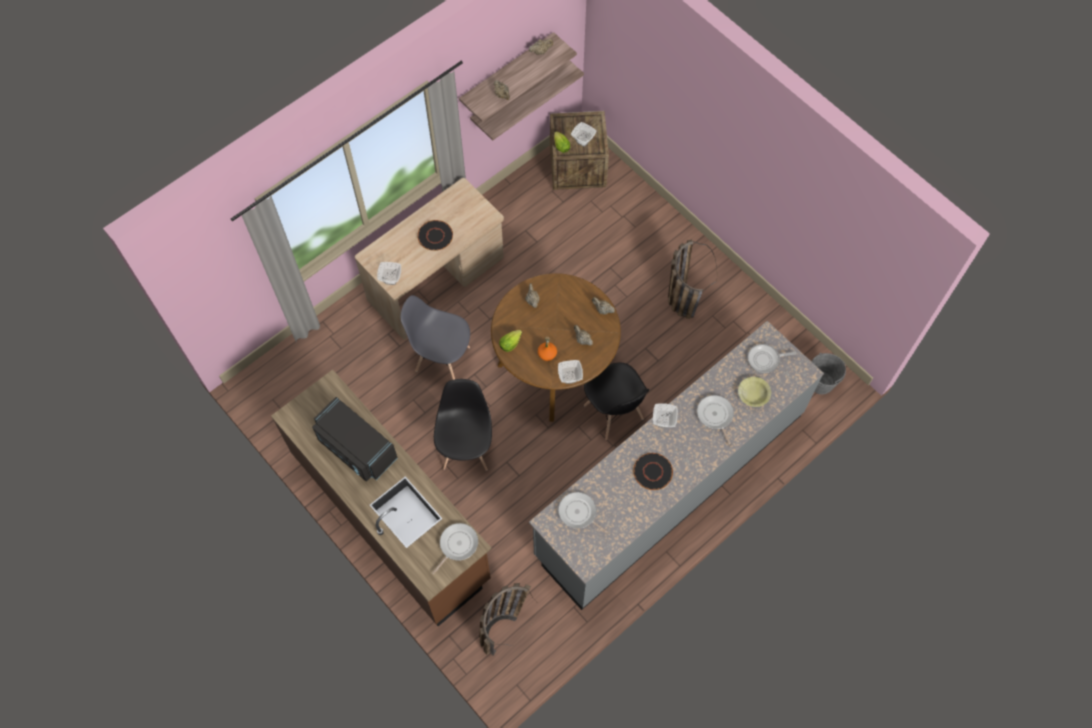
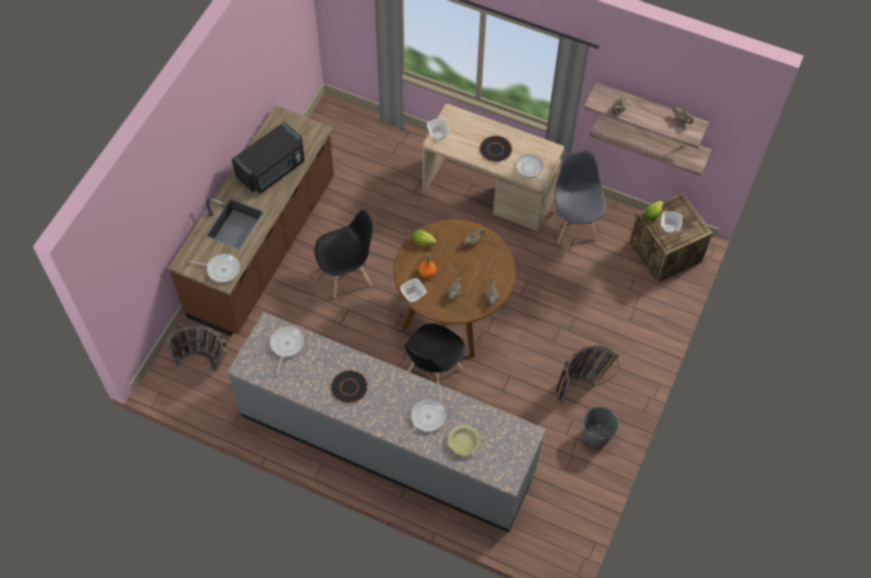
camera: 65 degrees right, 5 degrees down
(356, 449) = (272, 170): black microwave -> black microwave turned 150 degrees counterclockwise
(442, 358) = (419, 226): grey chair -> grey chair (574, 224)
(664, 421) = (401, 379): bowl -> none
(765, 359) = (504, 440): frying pan -> frying pan (530, 169)
(821, 382) = (552, 539): grey bucket -> grey bucket (596, 435)

